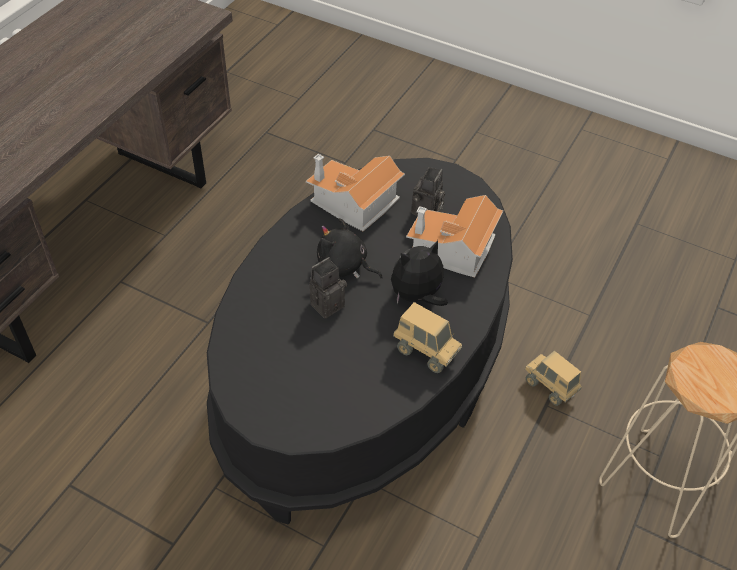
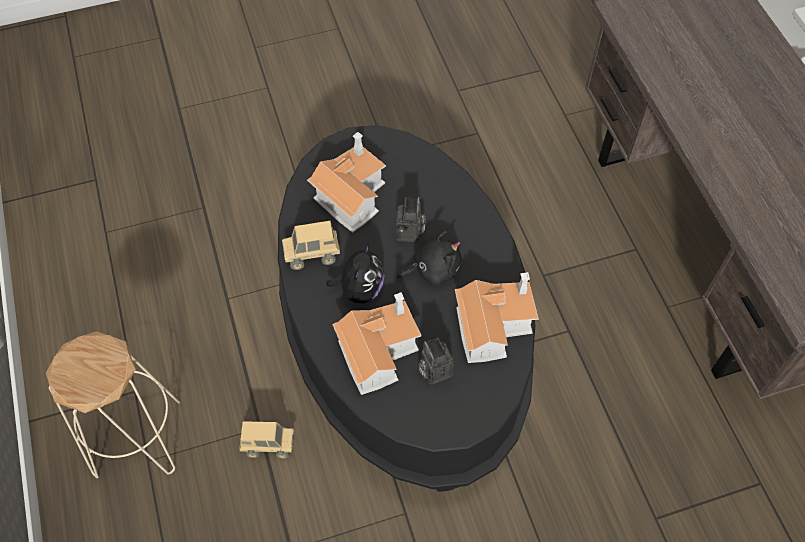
camera: 135 degrees right, 10 degrees up
(334, 375) = (350, 194): none -> toy house

